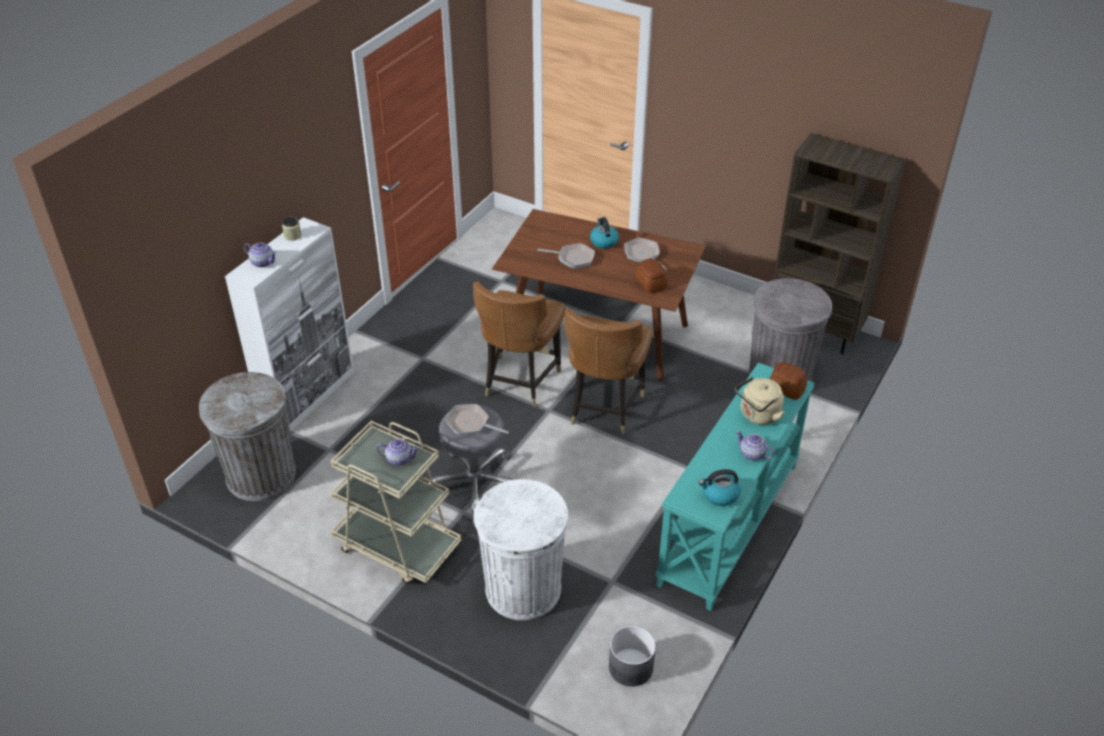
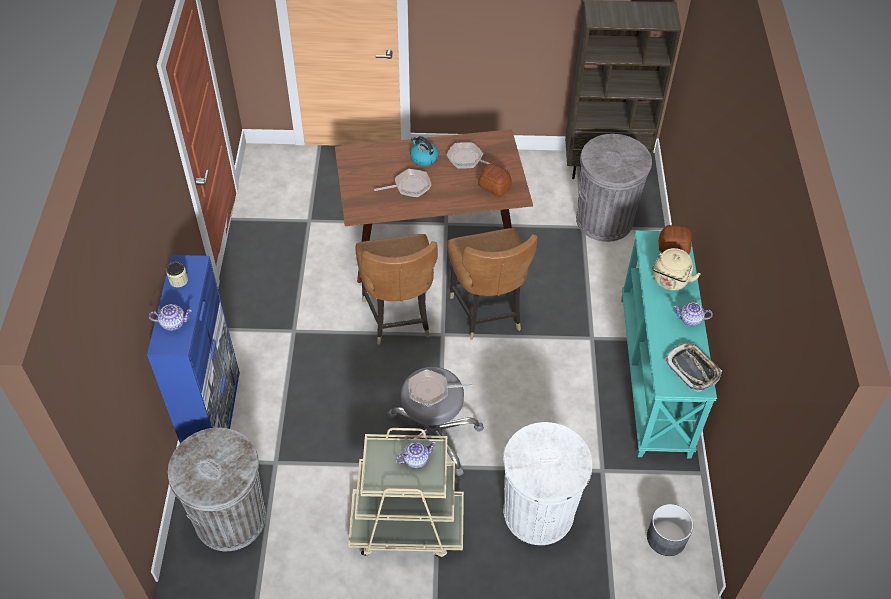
camera: 30 degrees left, 10 degrees up
(309, 396) = (215, 417): white cabinet -> blue cabinet
(719, 495) = (692, 369): kettle -> tray

